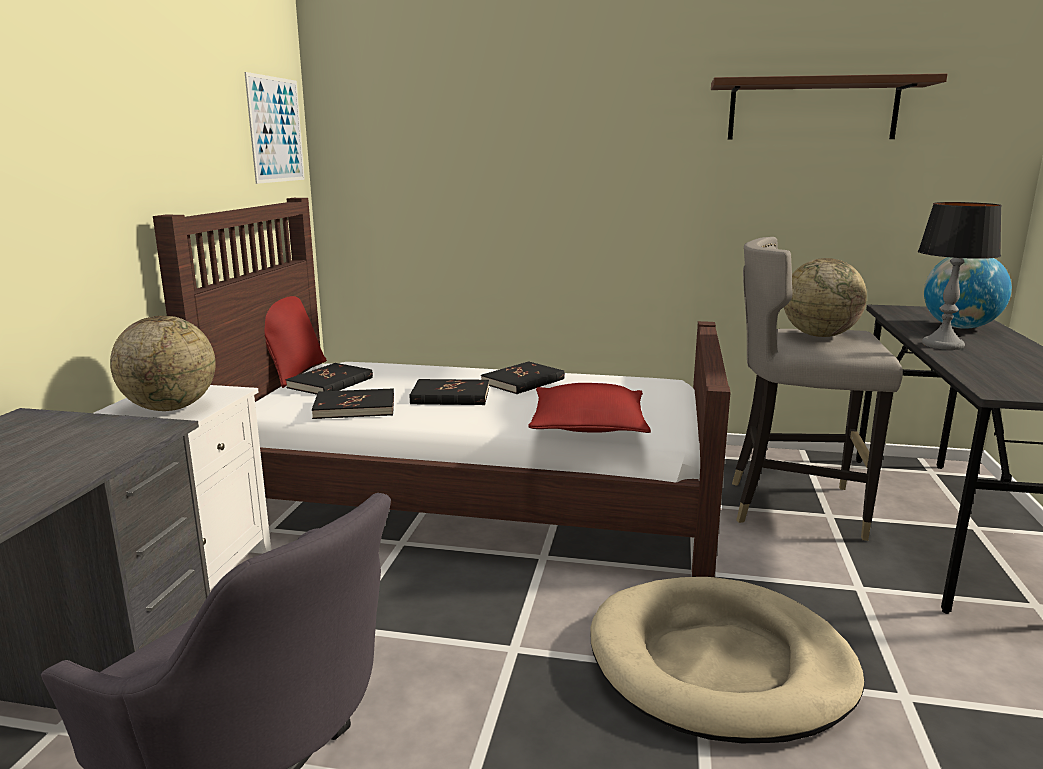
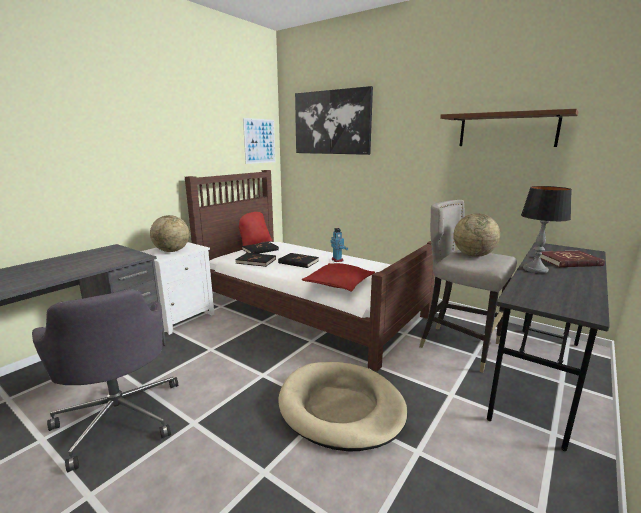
camera: 25 degrees right, 0 degrees up
(447, 90) = (332, 122): none -> picture
(523, 381) = (337, 260): black book -> toy robot
(959, 327) = (569, 261): globe -> red book

